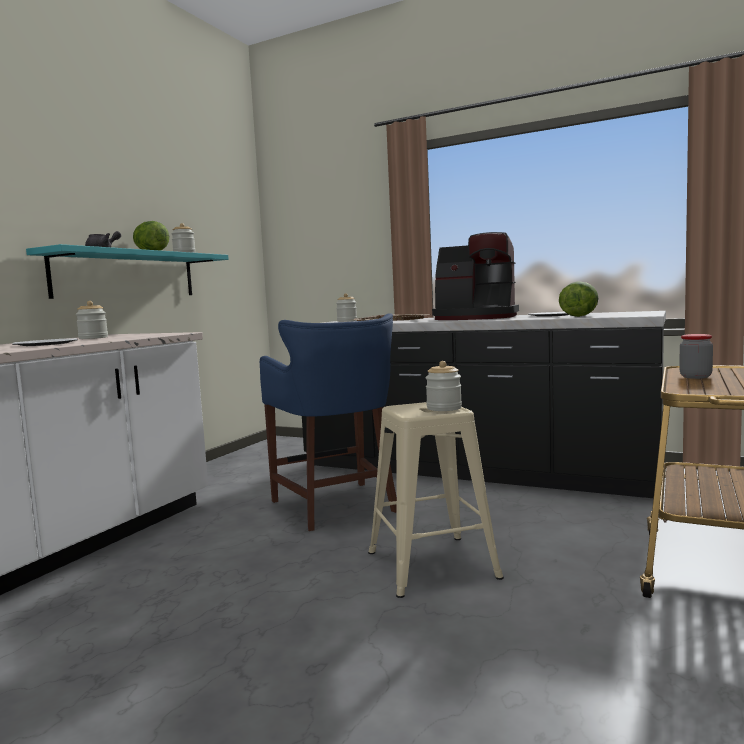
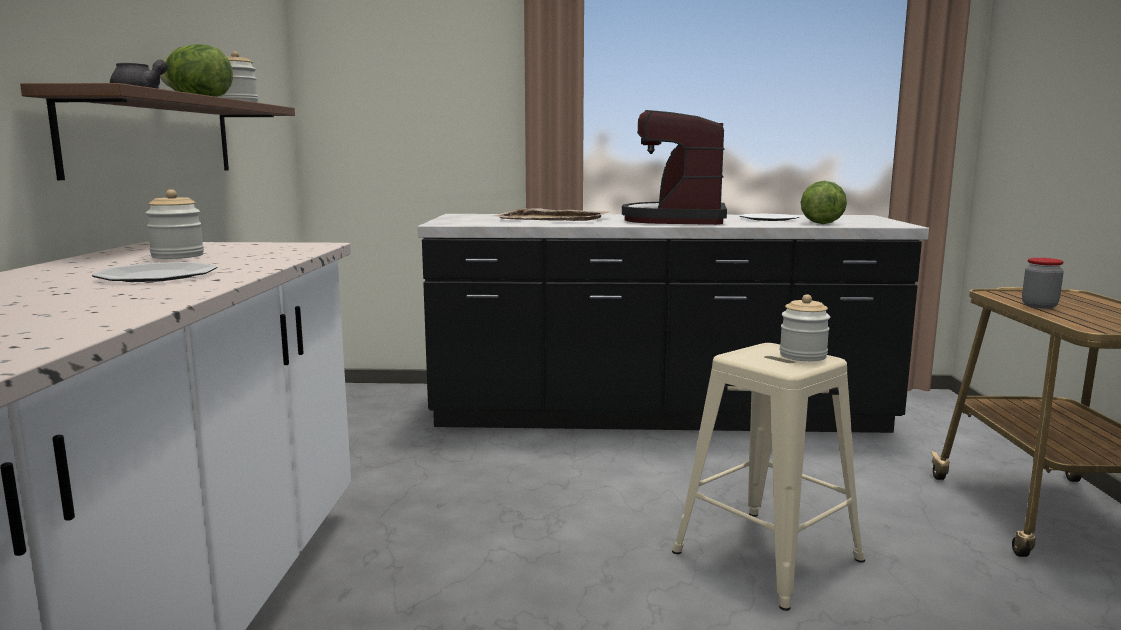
camera: 25 degrees left, 5 degrees up
(127, 275) = (154, 136): turquoise shelf -> brown shelf
(337, 506) = (548, 489): blue stool -> none
(347, 321) = (473, 217): jar -> none
(475, 318) = (677, 220): coffee machine -> coffee machine turned 105 degrees clockwise

